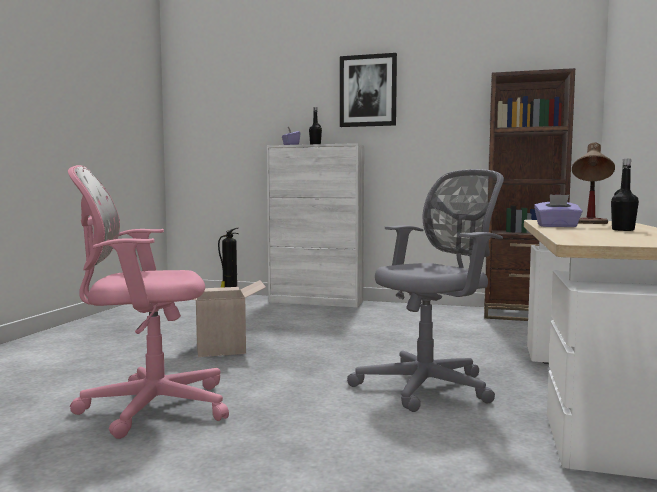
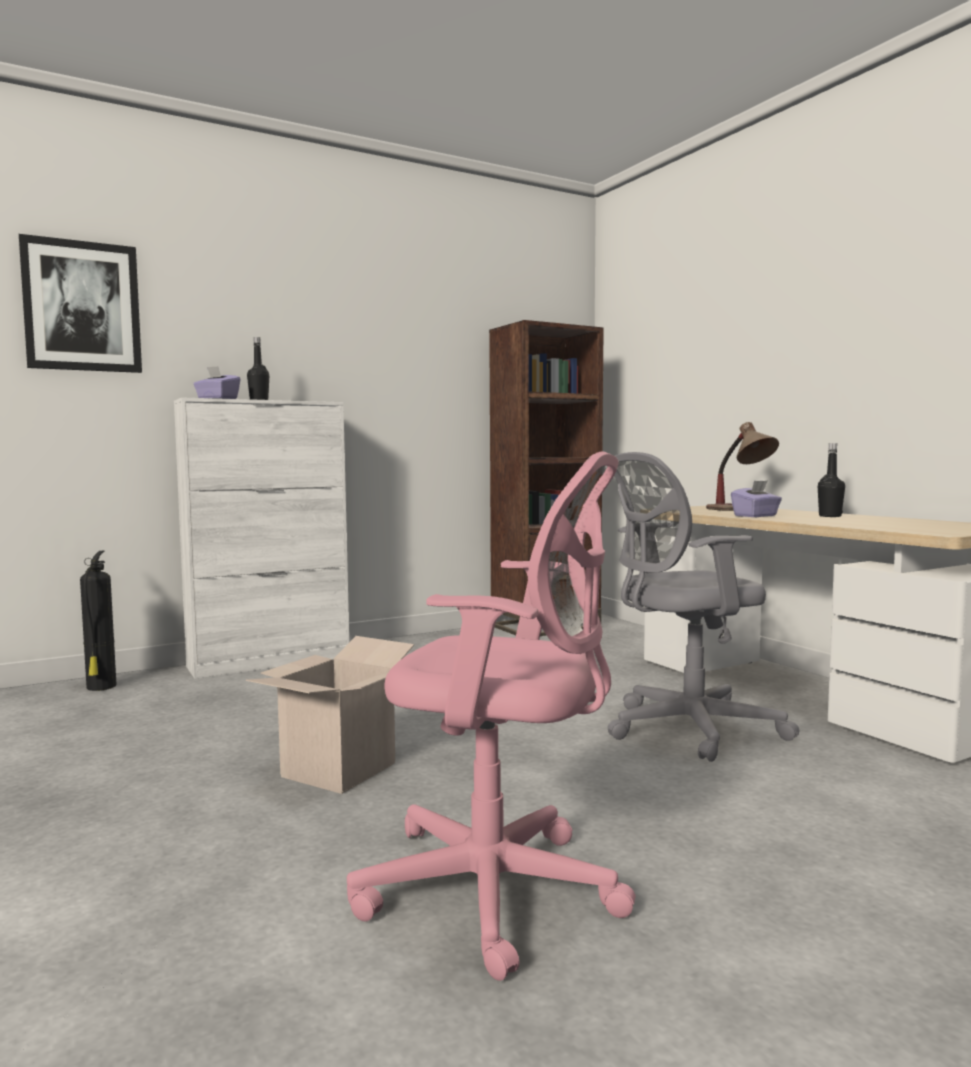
camera: 45 degrees left, 0 degrees up
(148, 407) = (501, 892): pink office chair -> pink office chair turned 105 degrees counterclockwise
(368, 91) = (327, 320): picture -> picture (82, 306)
(429, 386) = (685, 729): grey office chair -> grey office chair turned 120 degrees counterclockwise

